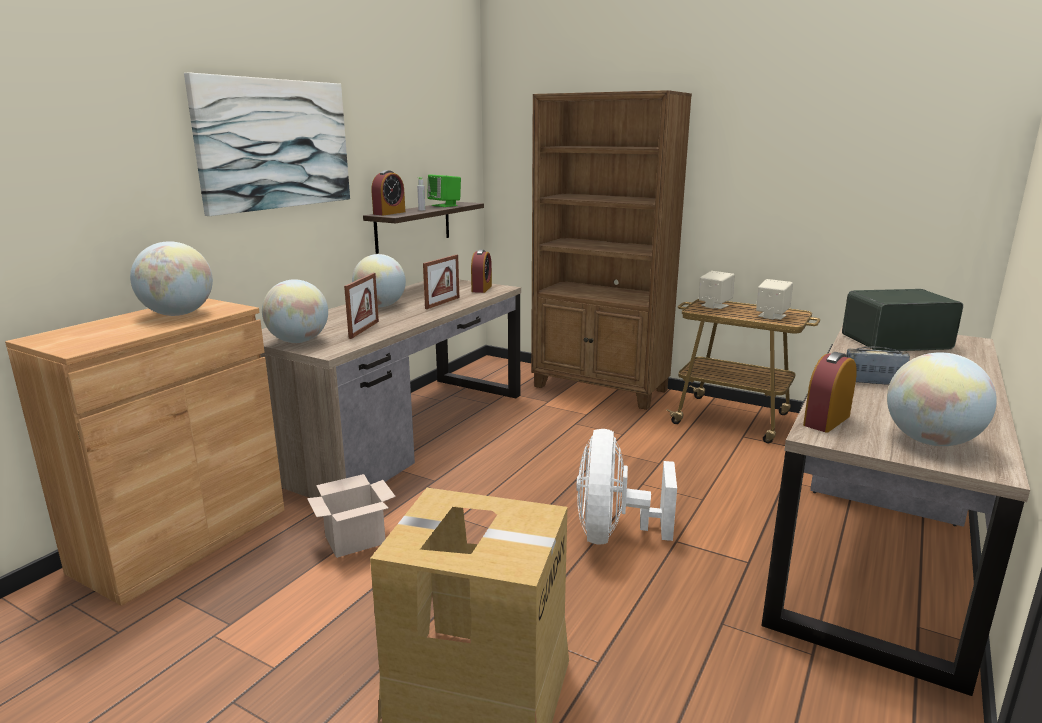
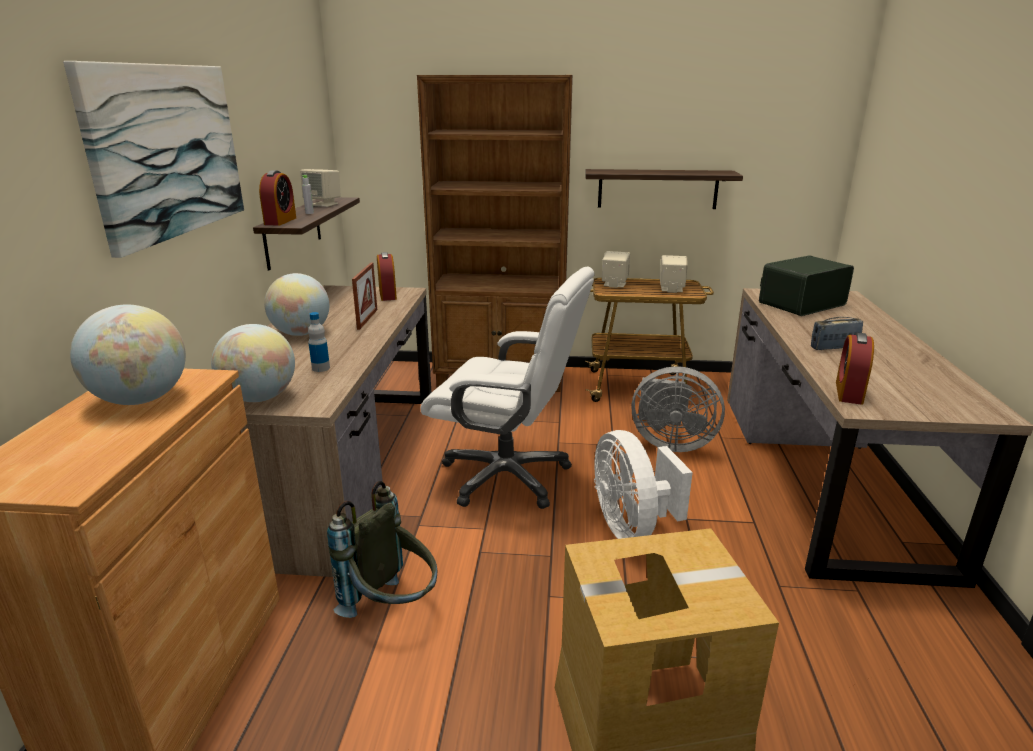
camera: 25 degrees left, 5 degrees up
(356, 539) = (393, 608): cardboard box -> grey backpack
(364, 329) = (321, 368): picture frame -> bottle
(445, 205) = (323, 204): green speaker -> beige speaker
(534, 467) = (507, 476): none -> white office chair
(721, 474) = (670, 443): none -> grey fan
(776, 210) = (657, 189): none -> shelf
(930, 441) = (933, 397): globe -> none

